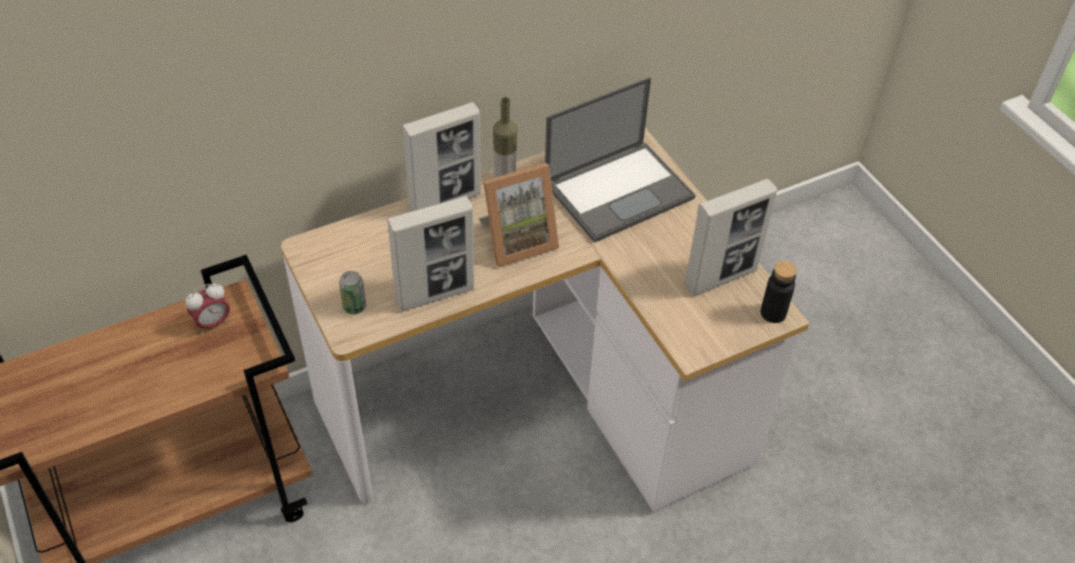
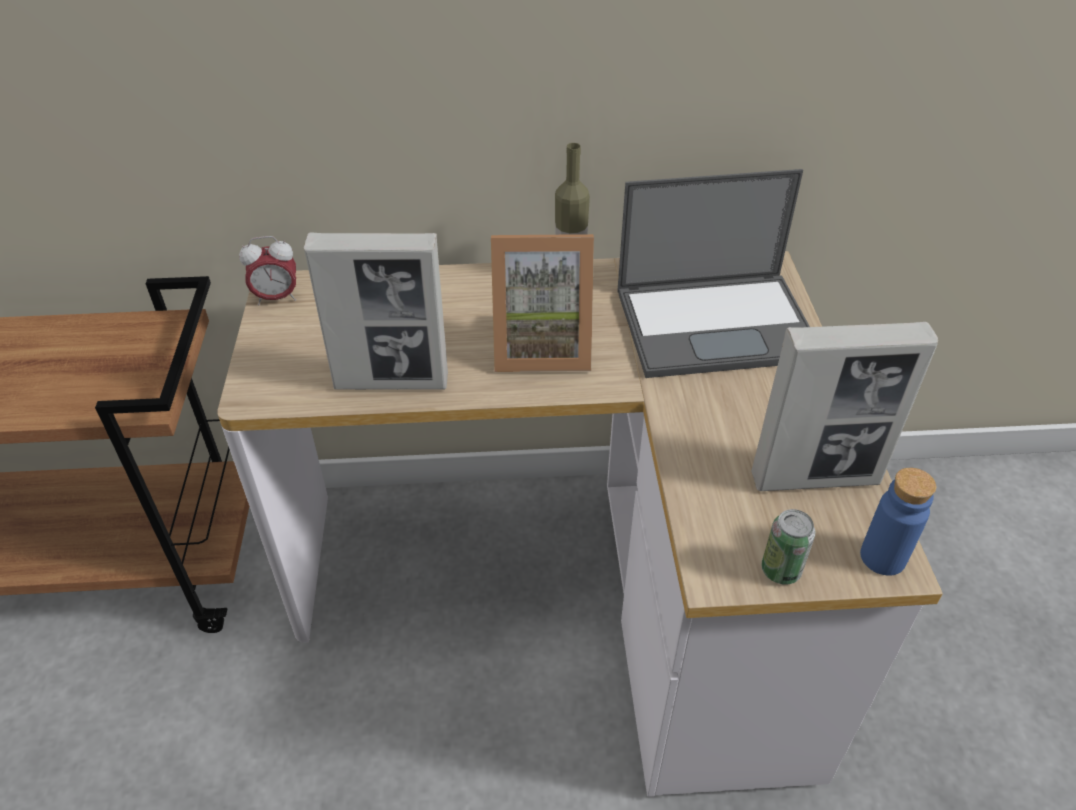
camera: 25 degrees right, 5 degrees down
(213, 323) = (131, 345): alarm clock -> alarm clock (277, 298)
(354, 307) = (283, 367): can -> can (781, 570)
(445, 201) = (478, 279): picture frame -> none
(773, 313) = (882, 557): black bottle -> blue bottle

